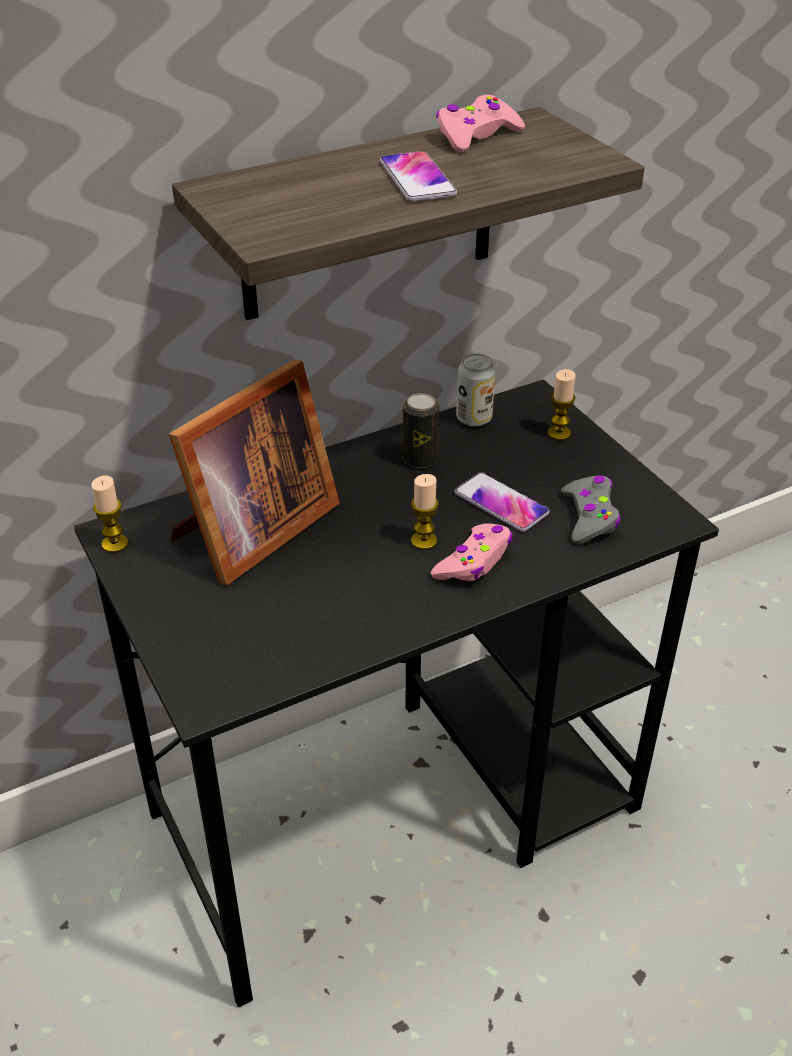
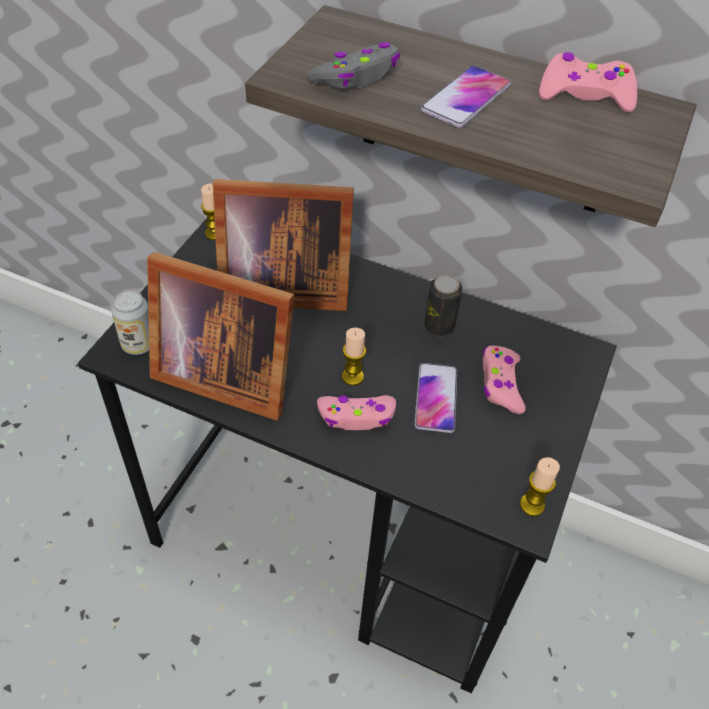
camera: 50 degrees right, 10 degrees up
(325, 627) = (223, 373): none -> picture frame
(474, 418) = (518, 330): can -> can (138, 344)
(522, 459) = (500, 384): none -> pink game controller
(559, 433) = (556, 390): candle -> candle (532, 505)
(589, 517) = (474, 461): grey game controller -> grey game controller (356, 77)

